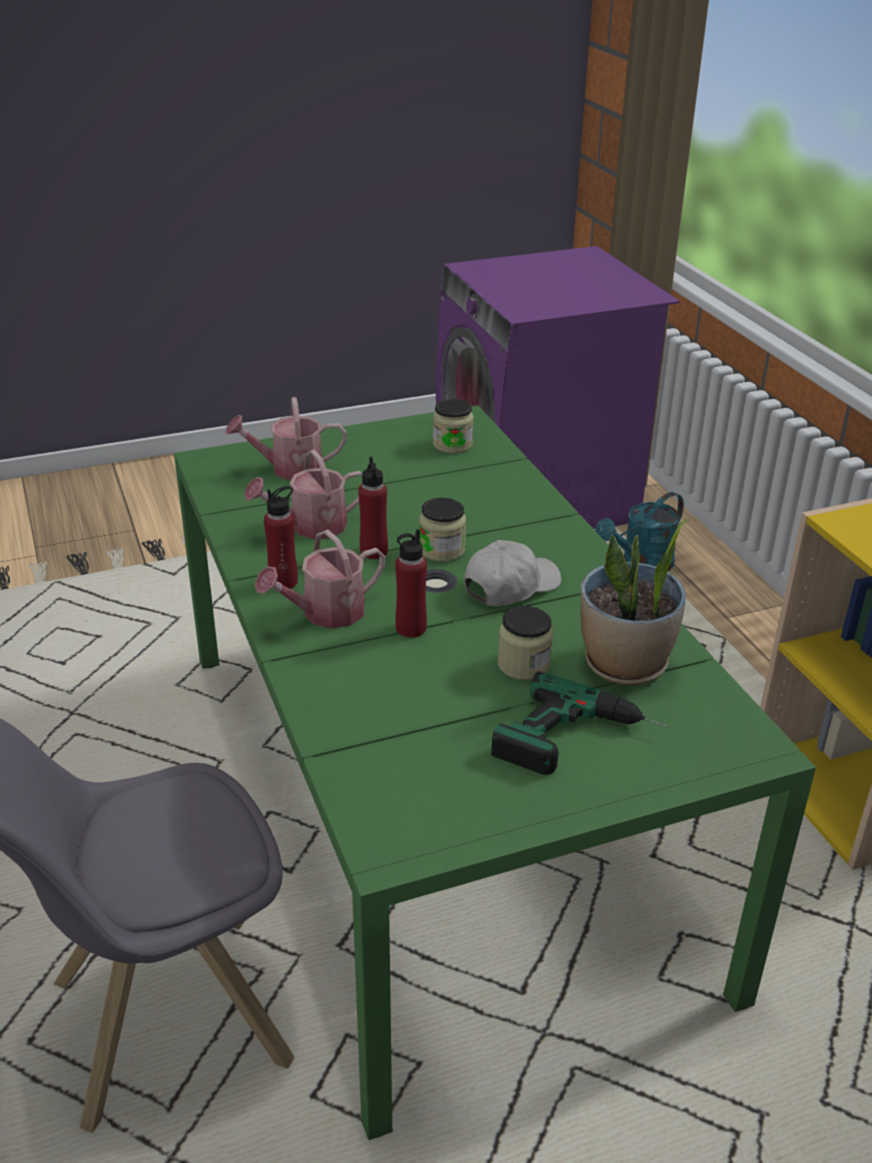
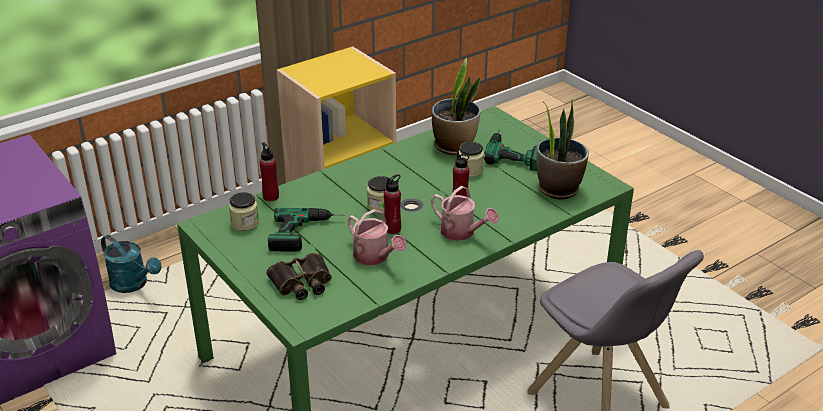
camera: 105 degrees left, 0 degrees up
(283, 582) = (440, 253): red bottle -> red bottle (271, 196)
(289, 469) = (302, 283): watering can -> binoculars
(403, 484) = (307, 233): none -> power drill
(408, 765) = (558, 189): none -> potted plant
(510, 586) = (406, 181): white cap -> none

